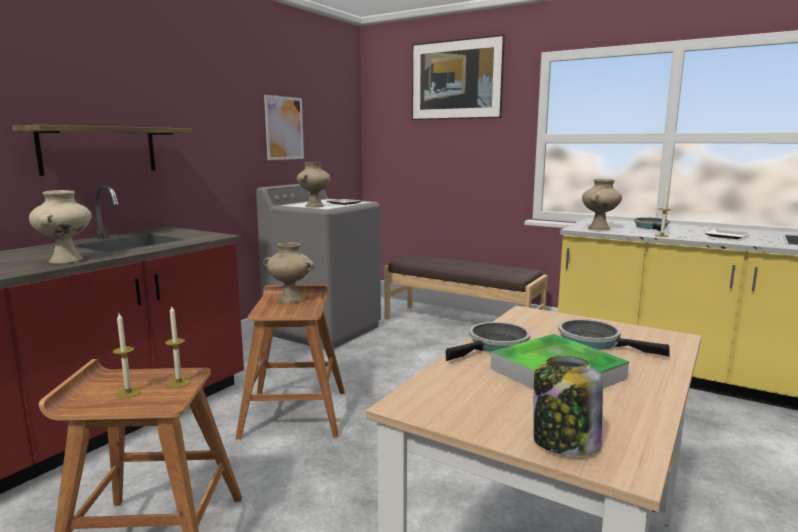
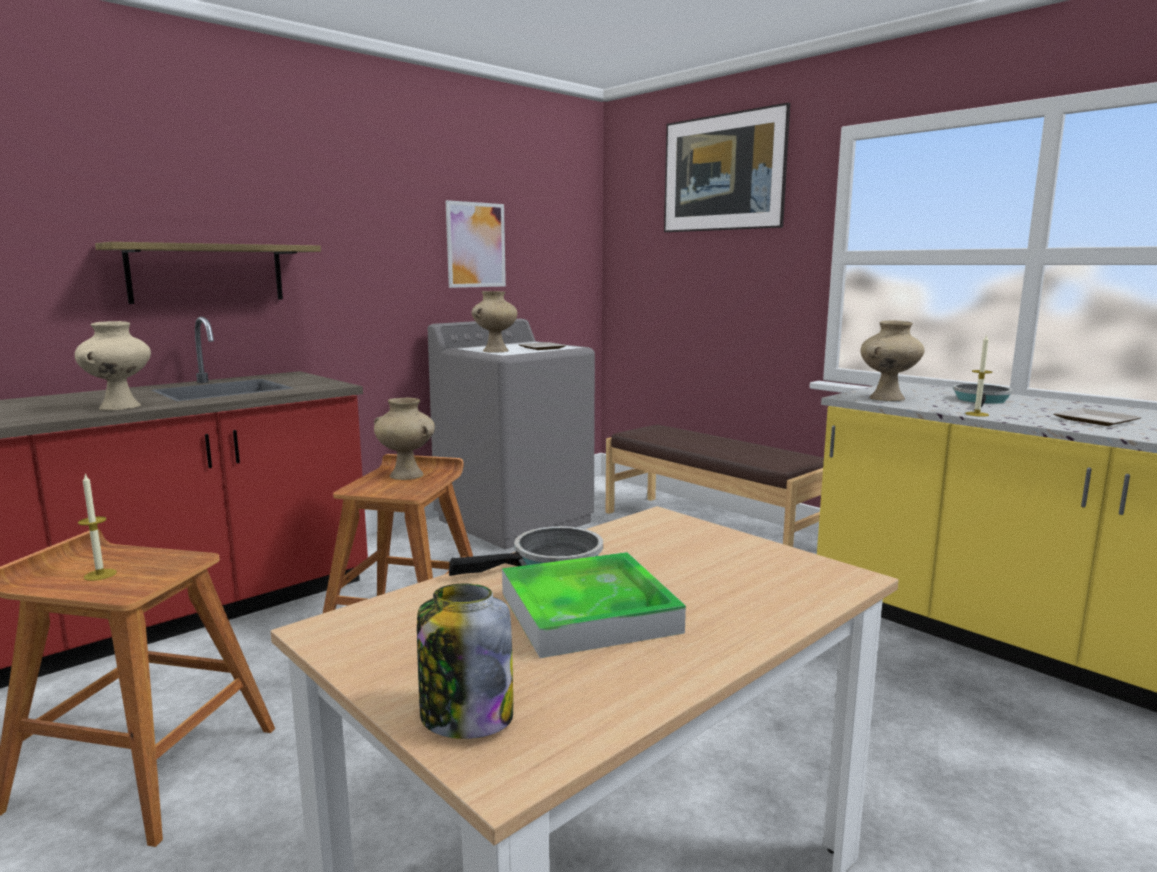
camera: 15 degrees right, 0 degrees up
(179, 383) = (166, 569): candle -> none
(594, 342) = (705, 572): frying pan -> none

